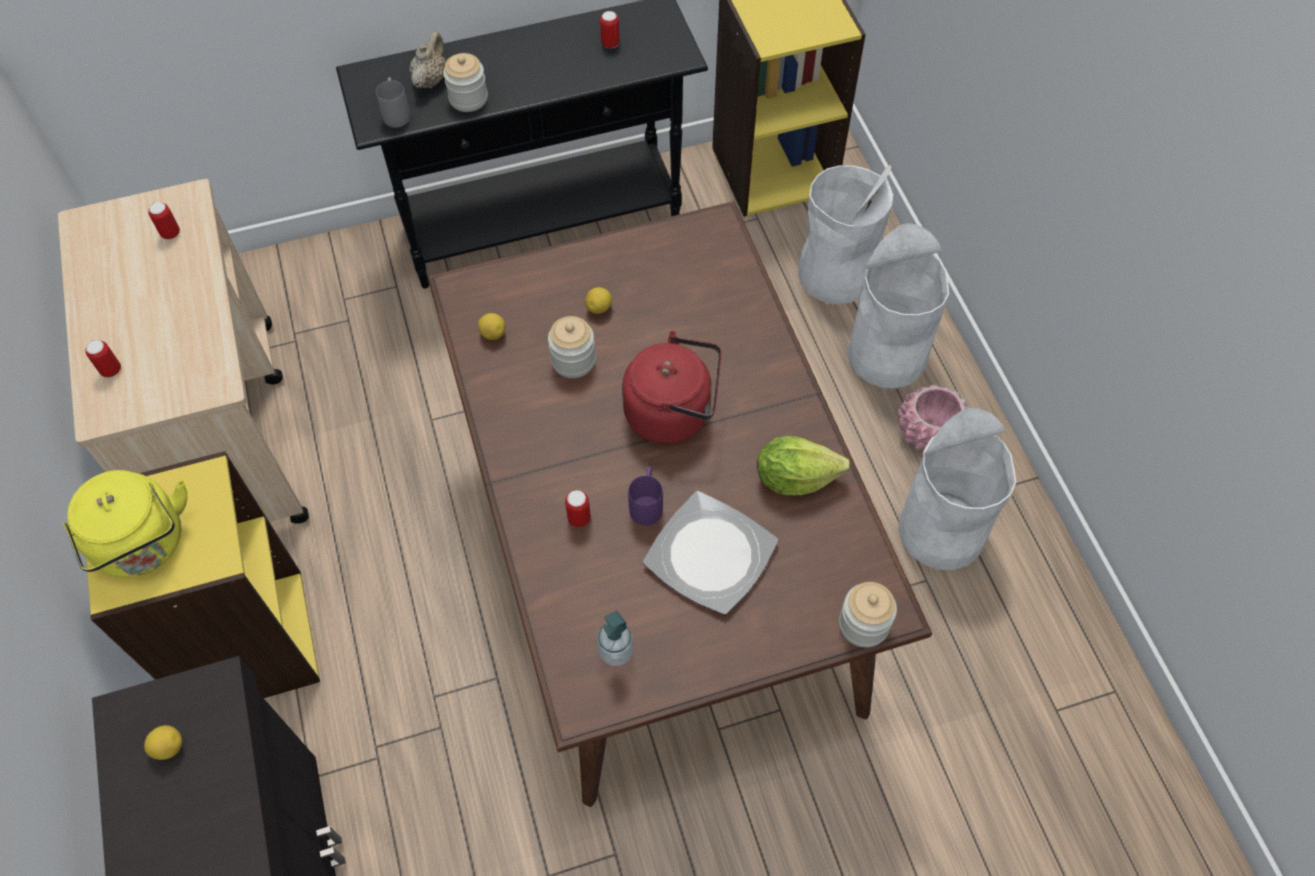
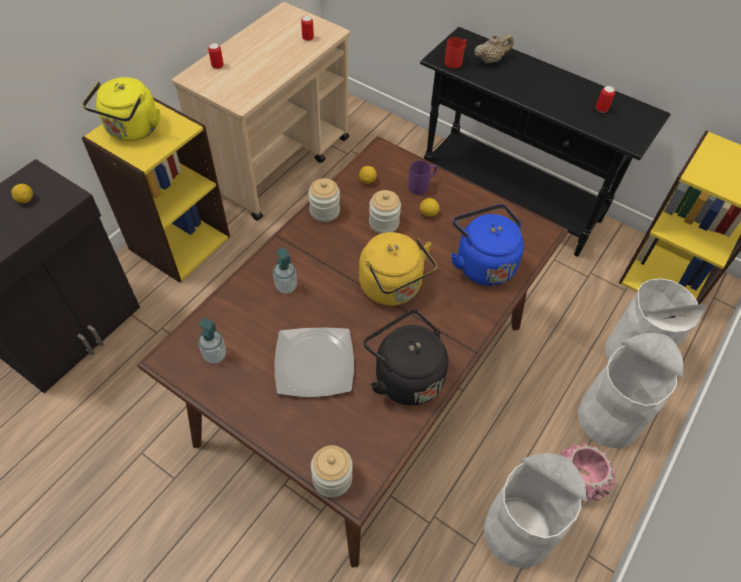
camera: 50 degrees right, 5 degrees down
(396, 113) = (455, 61): grey mug -> red mug
(468, 98) = (496, 80): jar -> jar (324, 211)
(579, 518) = (286, 286): can -> soap dispenser
(647, 504) = (322, 312): purple mug -> purple mug (422, 185)
(673, 413) = (393, 288): red kettle -> yellow kettle
(712, 307) = (482, 263): none -> blue kettle
(794, 478) = (405, 376): lettuce -> black kettle

